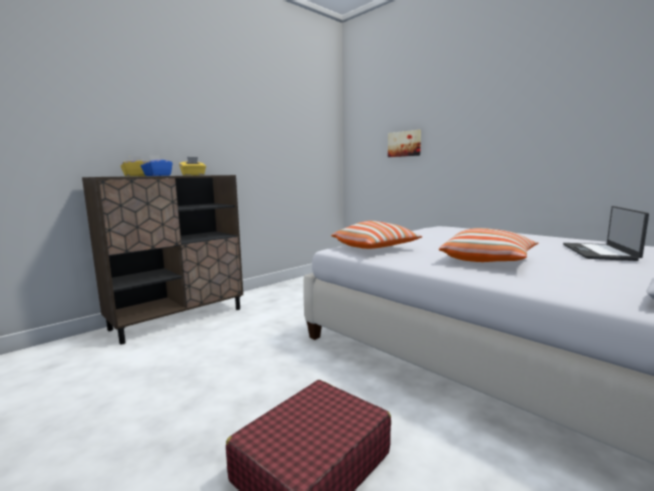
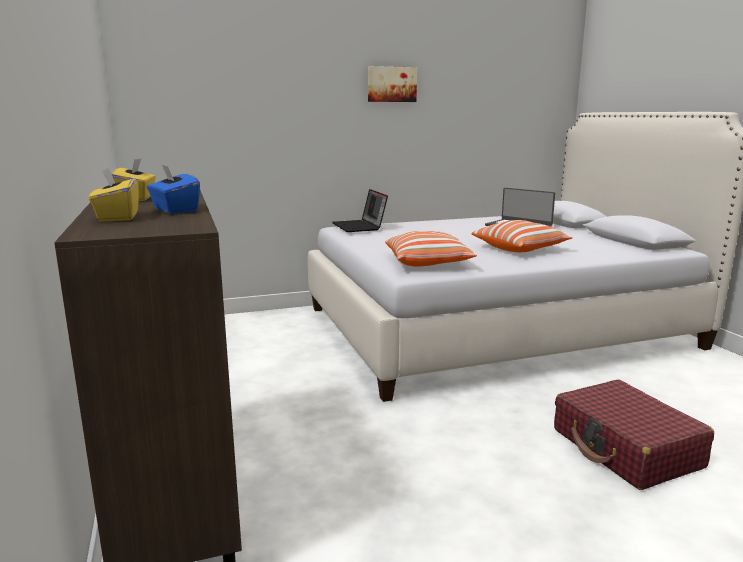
camera: 65 degrees left, 5 degrees up
(404, 144) = (249, 116): picture -> picture (391, 84)
(447, 227) = (360, 227): none -> laptop

